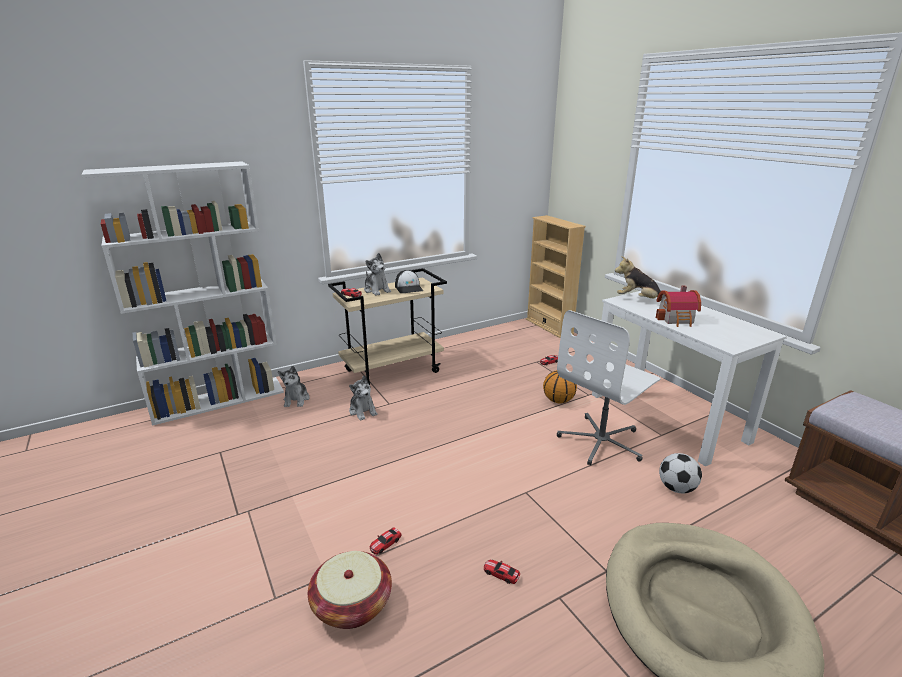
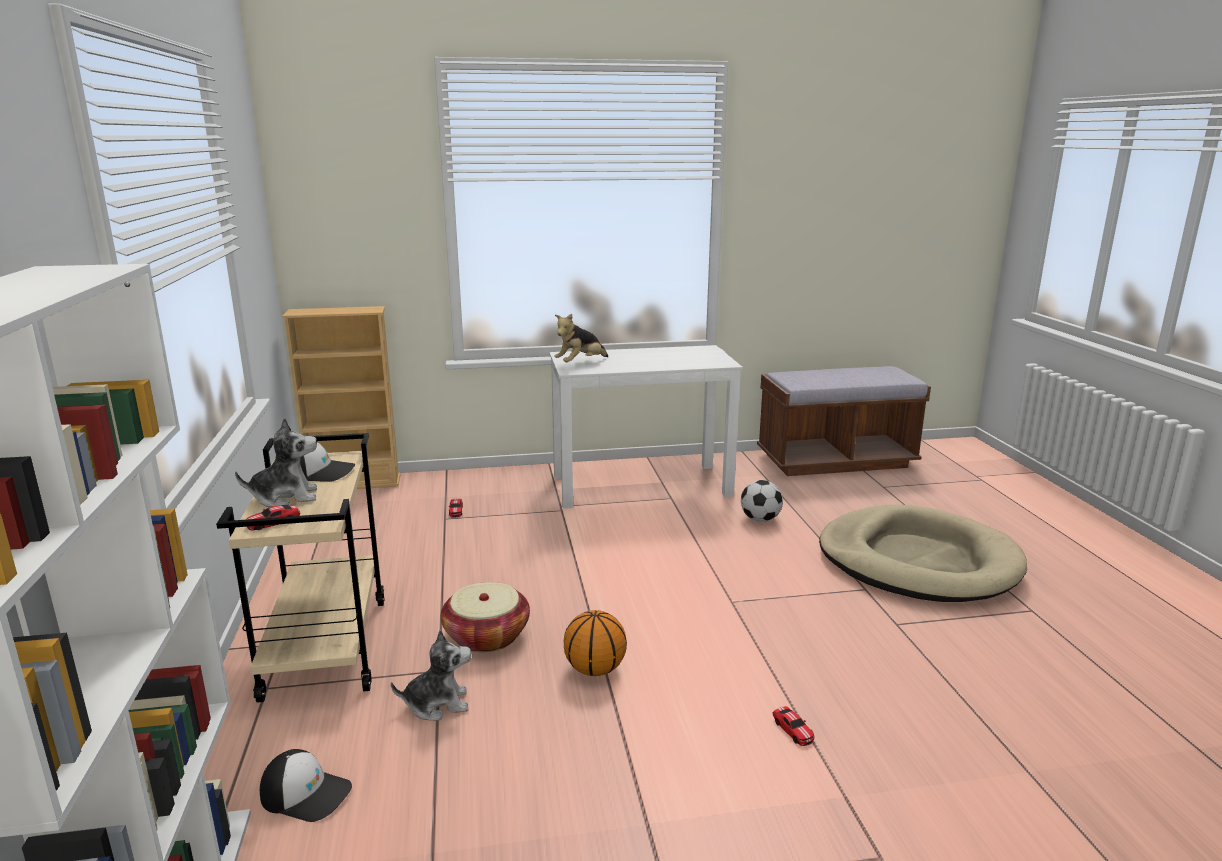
camera: 70 degrees left, 5 degrees down
(296, 399) = (306, 793): plush toy -> cap
(352, 604) = (898, 776): basket -> basket (487, 636)
(501, 574) = (861, 650): toy car -> none
(558, 400) = (557, 531): basketball -> basketball (594, 669)
(601, 441) = (662, 531): white office chair -> none
(677, 319) = (648, 363): toy house -> none

